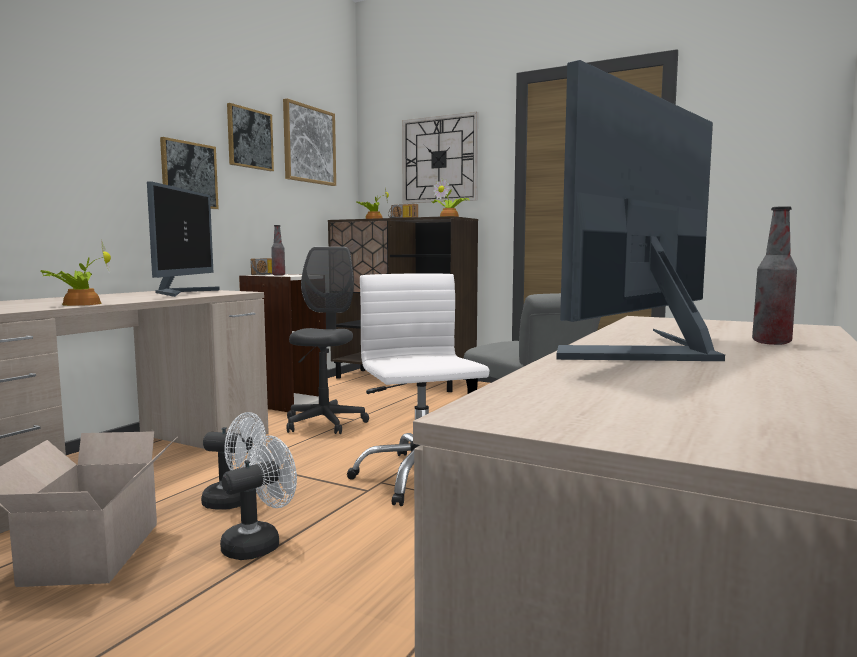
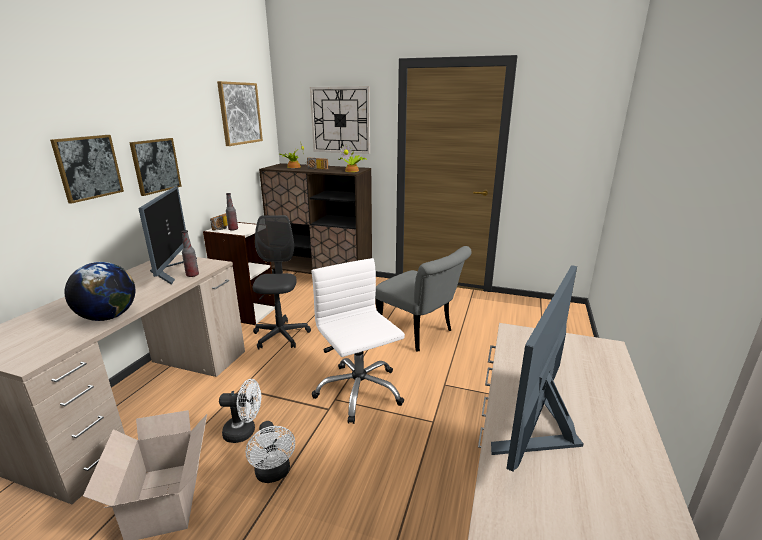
camera: 10 degrees left, 15 degrees up
(80, 304) = (108, 317): potted plant -> globe
(249, 138) = (196, 122): picture -> picture (88, 167)
(259, 543) = (274, 474): white fan -> white fan turned 120 degrees clockwise
(771, 342) = (597, 394): bottle -> bottle (192, 275)

